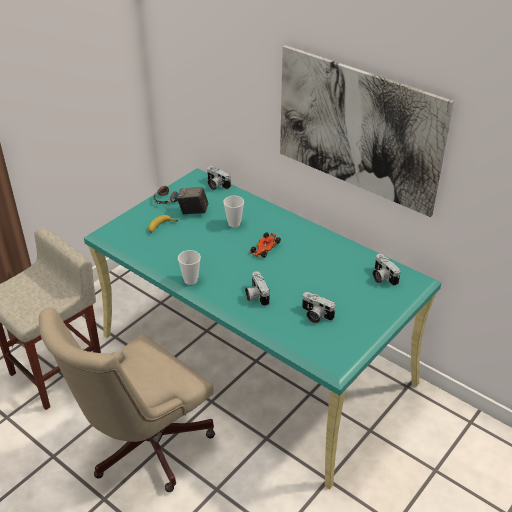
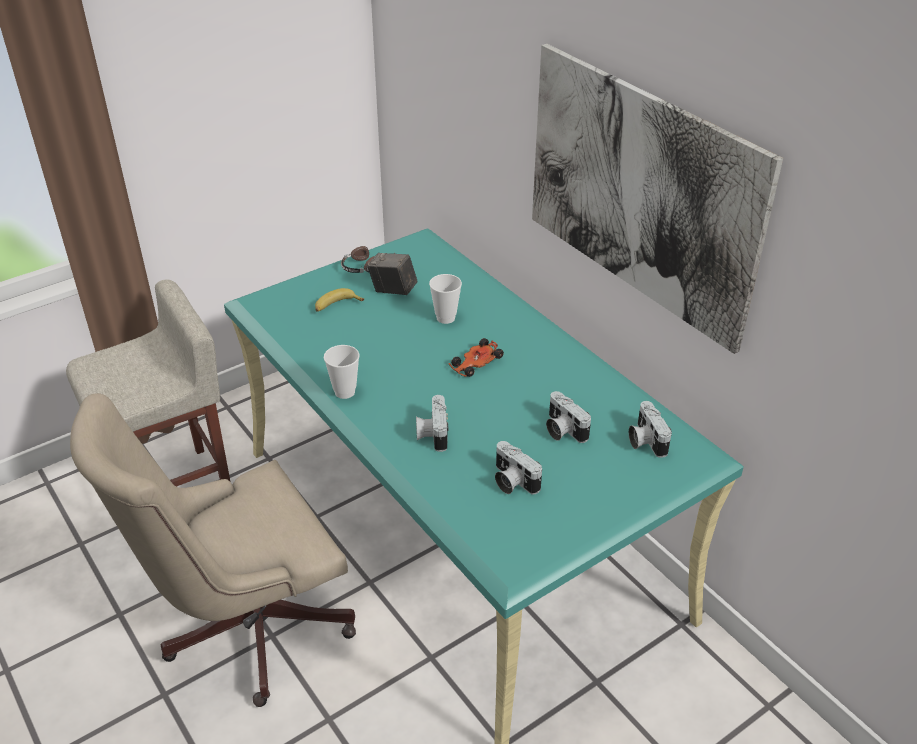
camera: 15 degrees right, 0 degrees up
(216, 185) = (443, 257): camera -> camera (562, 430)

